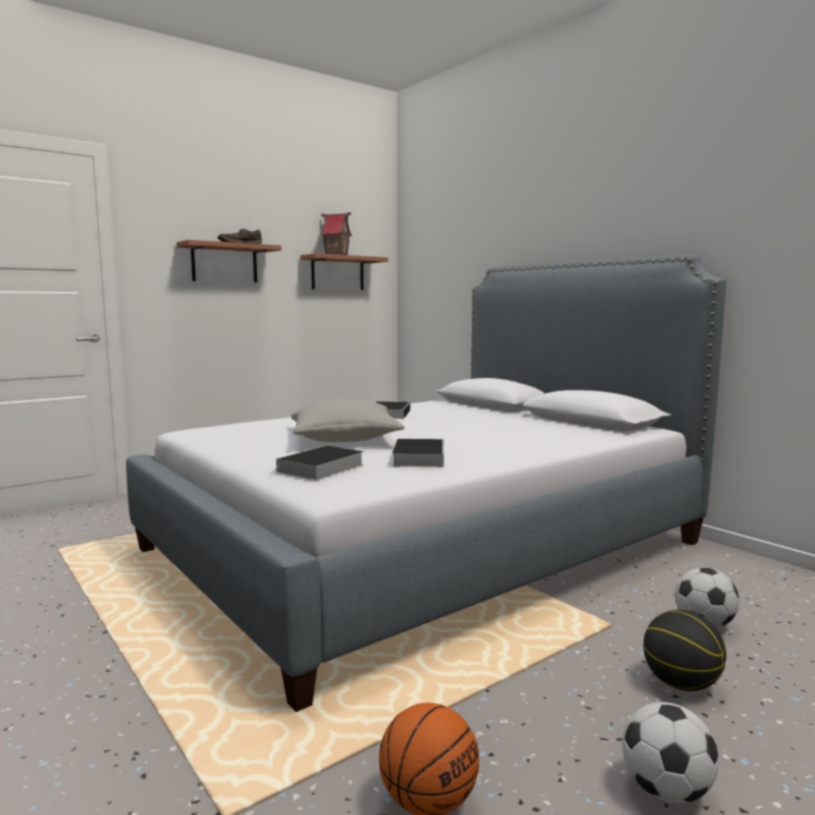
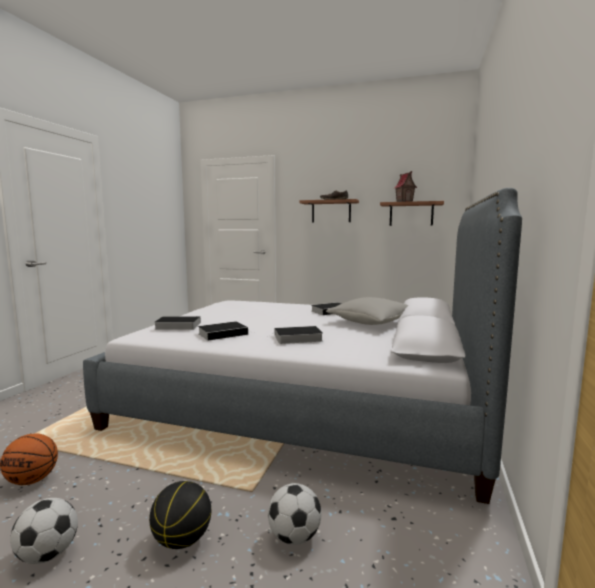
camera: 55 degrees right, 0 degrees up
(344, 439) = (248, 318): grey pillow -> grey pillow (371, 322)
(498, 440) = (296, 338): none -> book

